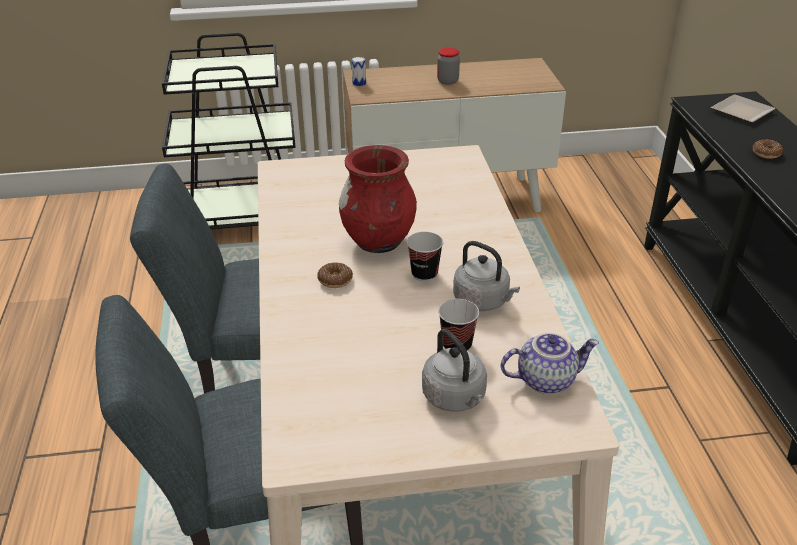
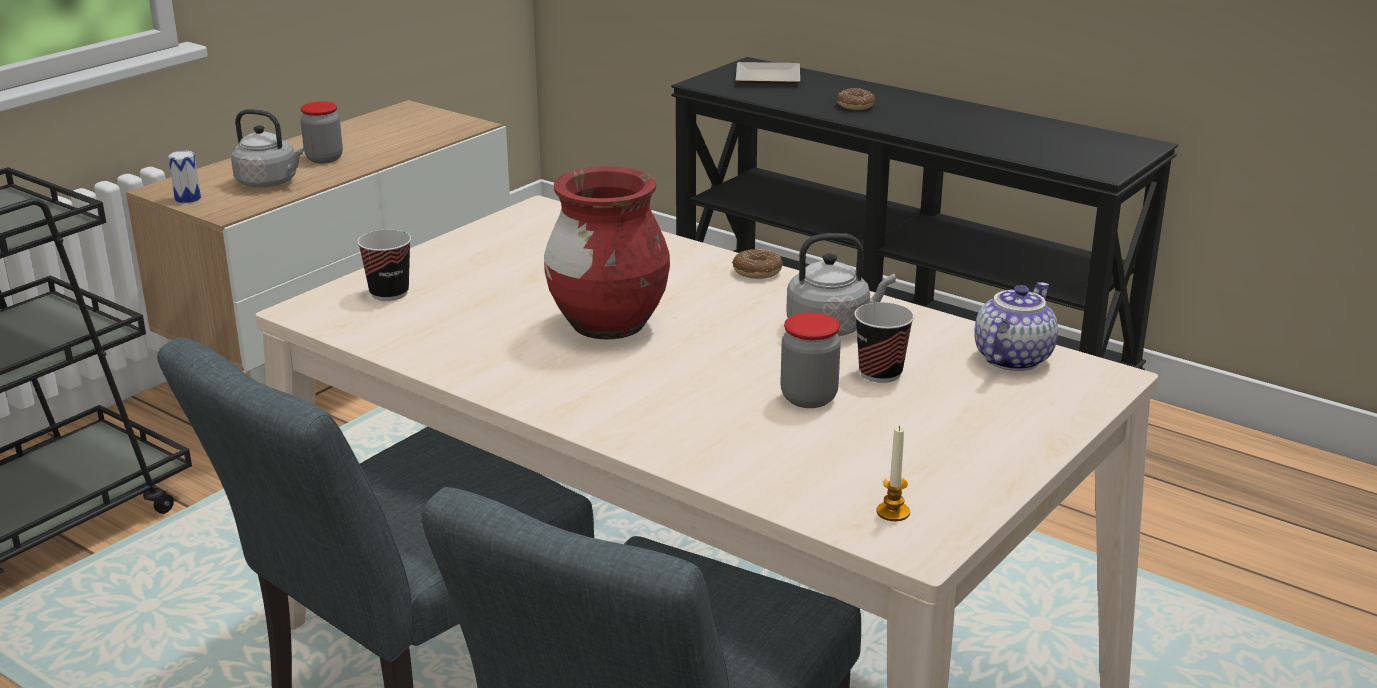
camera: 45 degrees left, 10 degrees down
(316, 432) = (893, 512): none -> candle
(335, 280) = (631, 381): donut -> donut (757, 272)
(395, 338) = (808, 398): none -> jar
(424, 274) = (723, 332): cup -> cup (389, 293)
(455, 398) = (965, 413): grey kettle -> grey kettle (270, 183)

